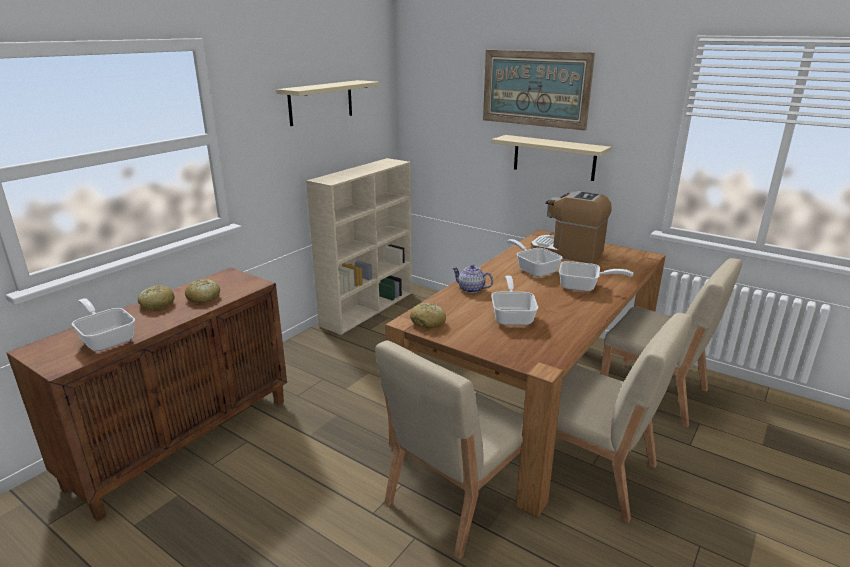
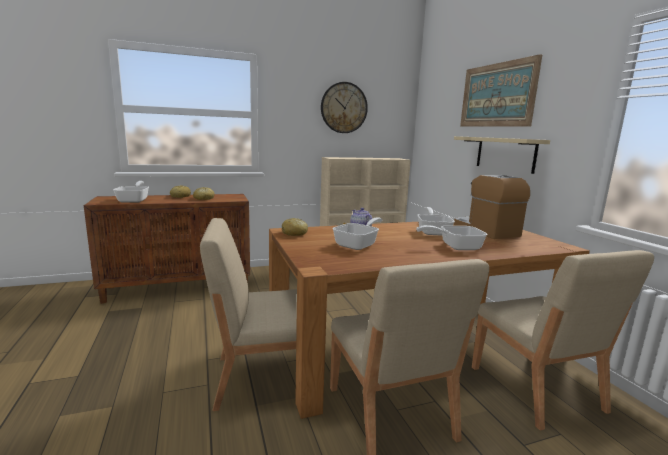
camera: 35 degrees right, 10 degrees down
(321, 102) = (344, 108): beige shelf -> wall clock
(584, 287) = (455, 247): frying pan -> frying pan turned 120 degrees clockwise

